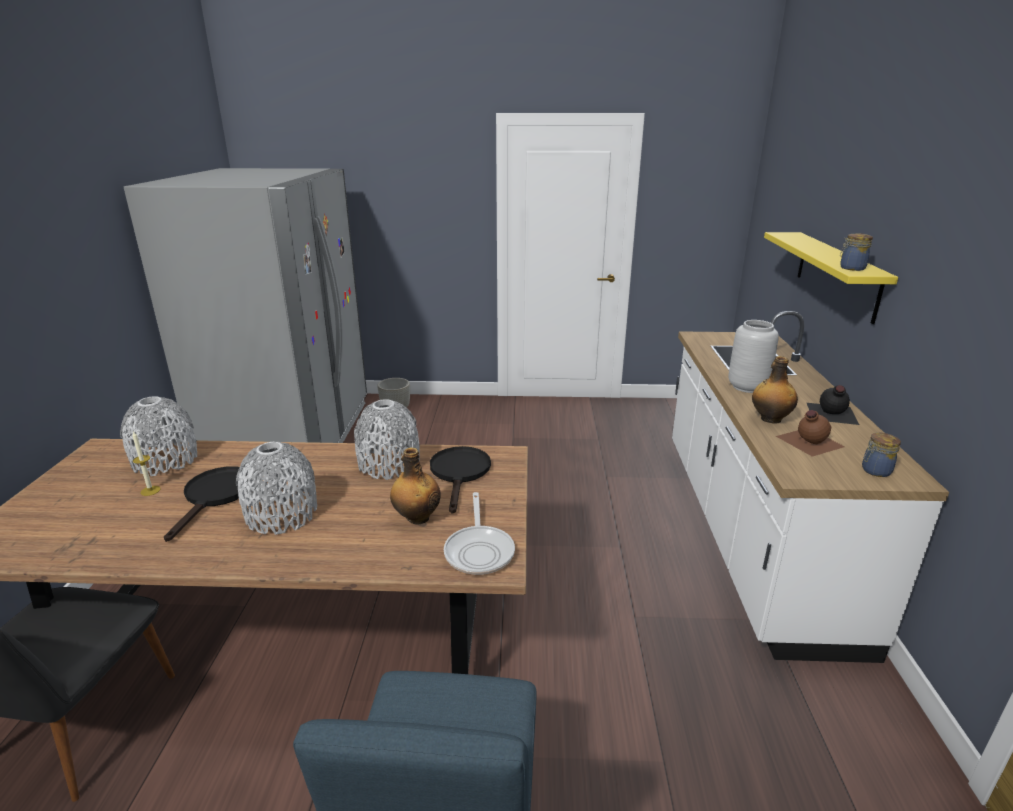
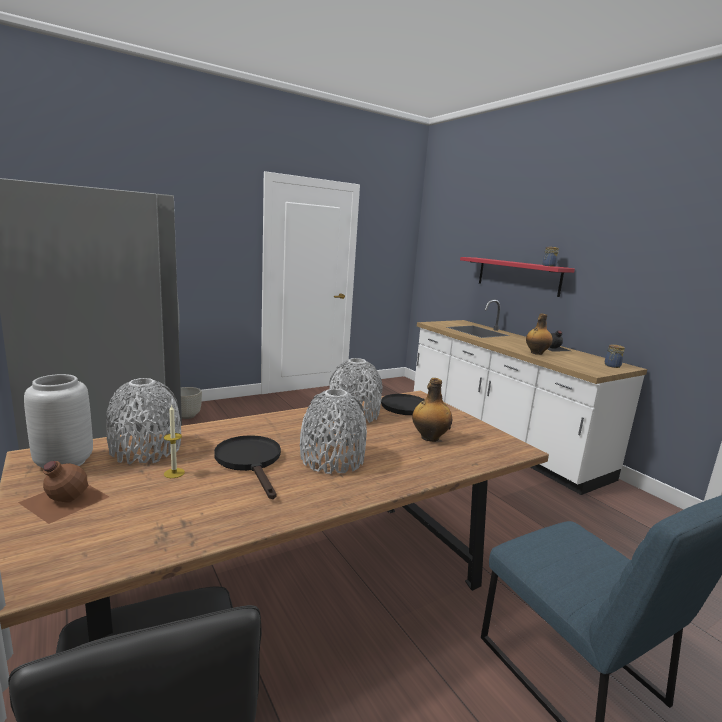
camera: 35 degrees left, 10 degrees down
(479, 550) = (496, 444): frying pan -> none
(747, 387) = (500, 342): grey vase -> grey vase (64, 463)
(808, 441) = (568, 359): brown bottle -> brown bottle (63, 499)
(837, 274) = (518, 276): yellow shelf -> red shelf

